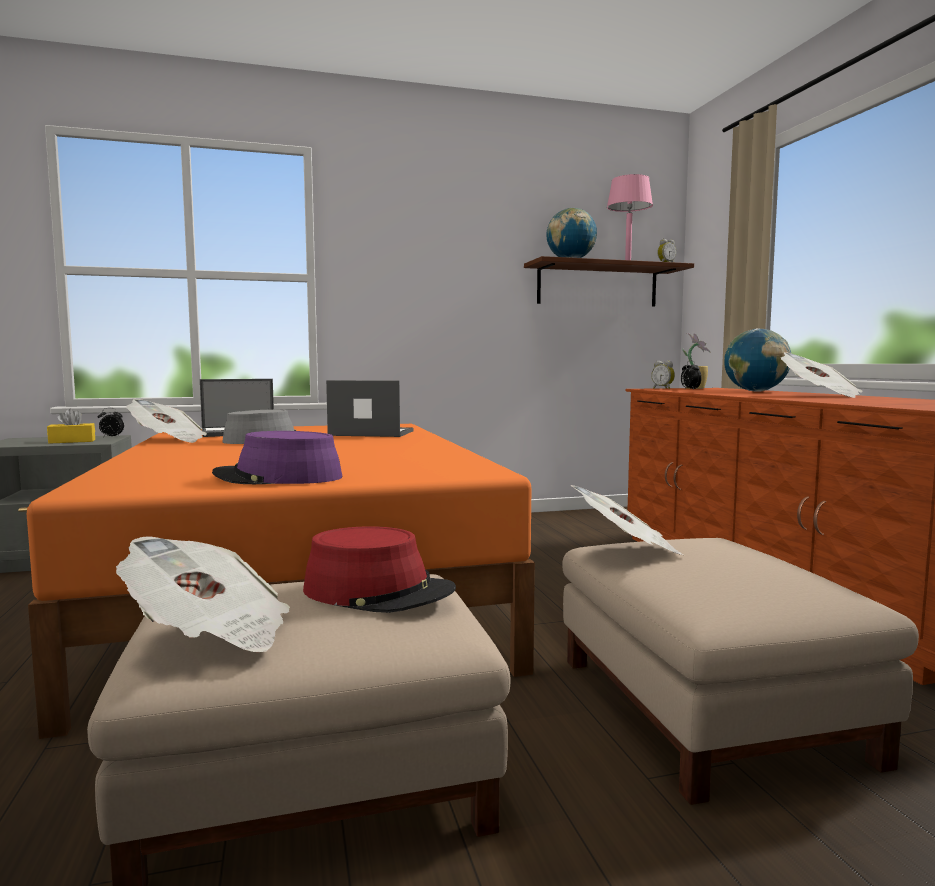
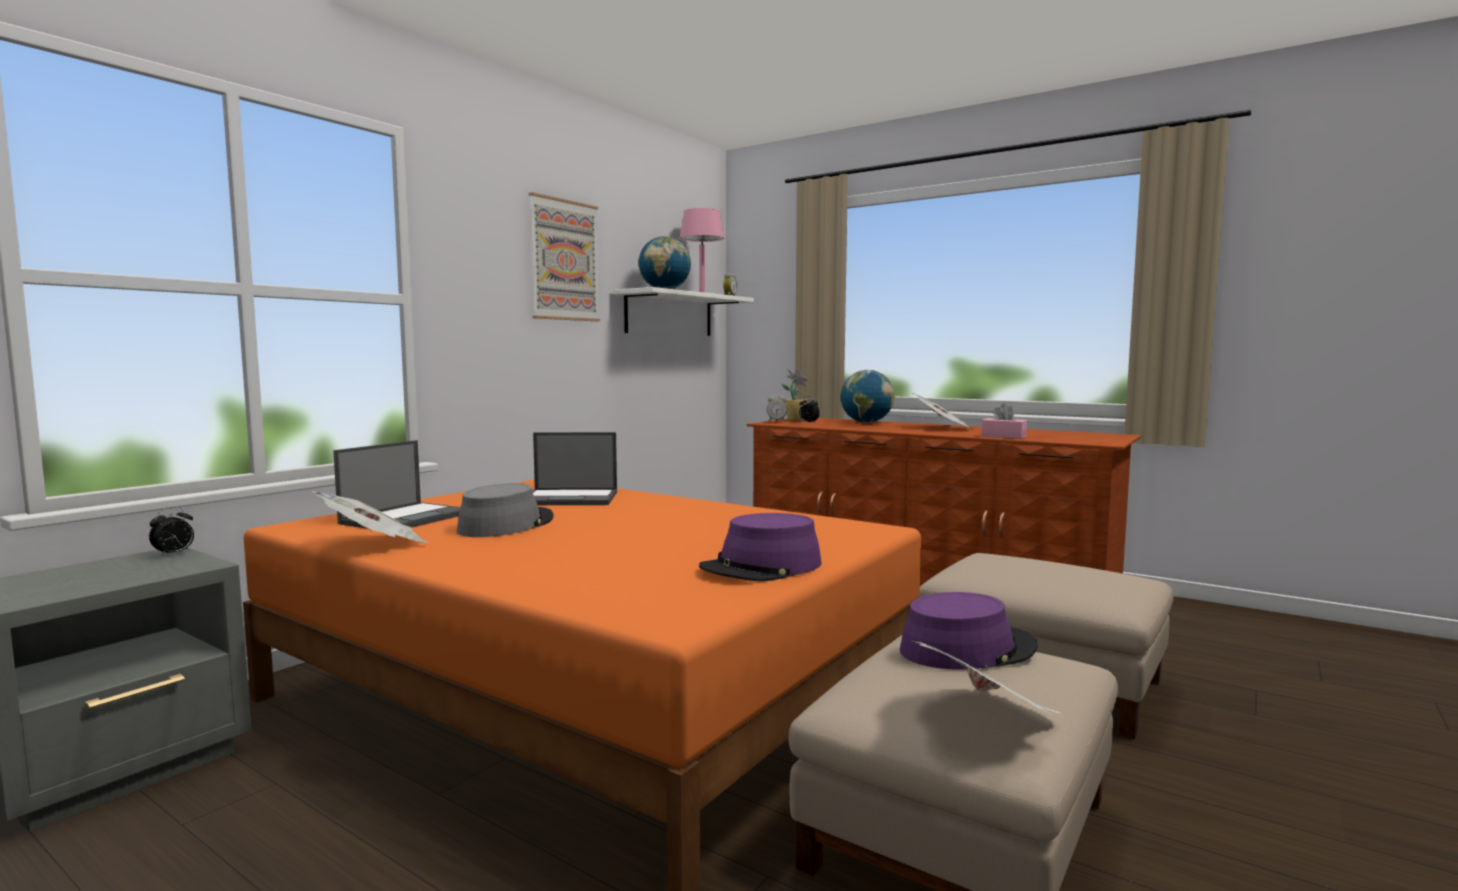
camera: 40 degrees left, 0 degrees up
(72, 441) = (141, 572): yellow tissue box -> none
(370, 433) = (571, 498): laptop -> laptop turned 150 degrees counterclockwise
(378, 591) = (967, 649): red hat -> purple hat
(467, 240) = (564, 260): none -> picture
(597, 286) = (669, 314): brown shelf -> white shelf
(626, 548) = (983, 574): newspaper -> none
(845, 402) = (1003, 436): none -> pink tissue box

